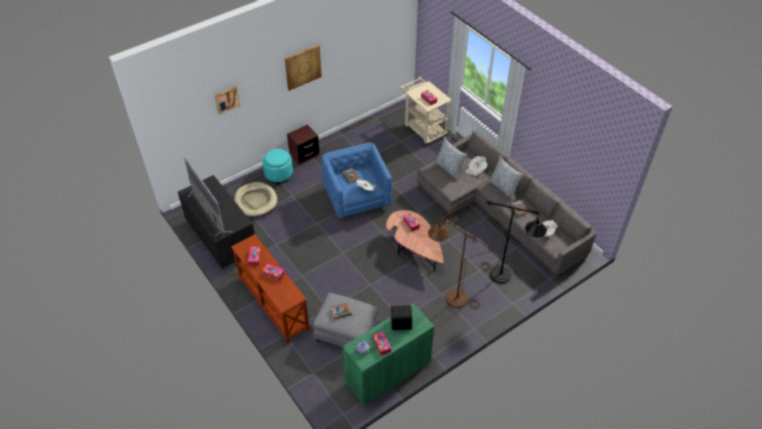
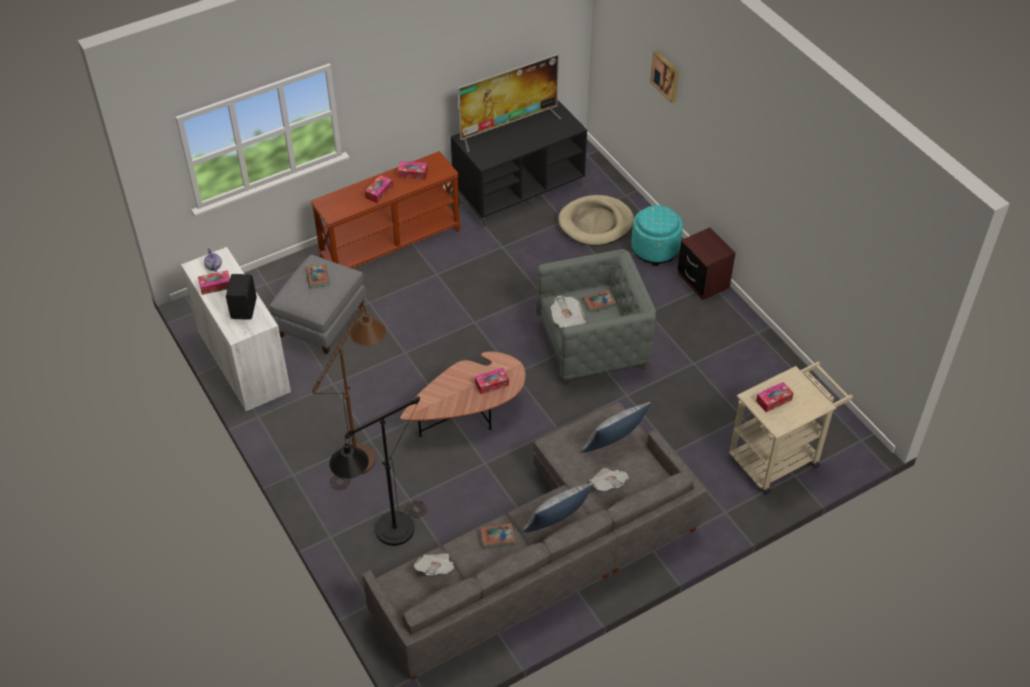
camera: 95 degrees right, 0 degrees up
(303, 67) = (755, 158): picture -> none
(357, 199) = (592, 345): blue armchair -> grey armchair
(388, 372) = (244, 362): green cabinet -> white cabinet

